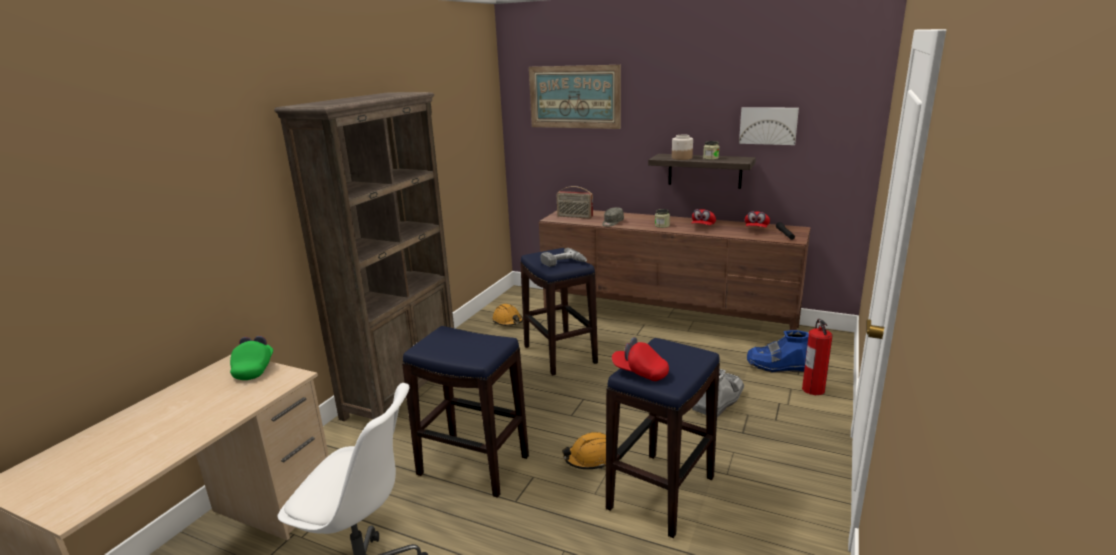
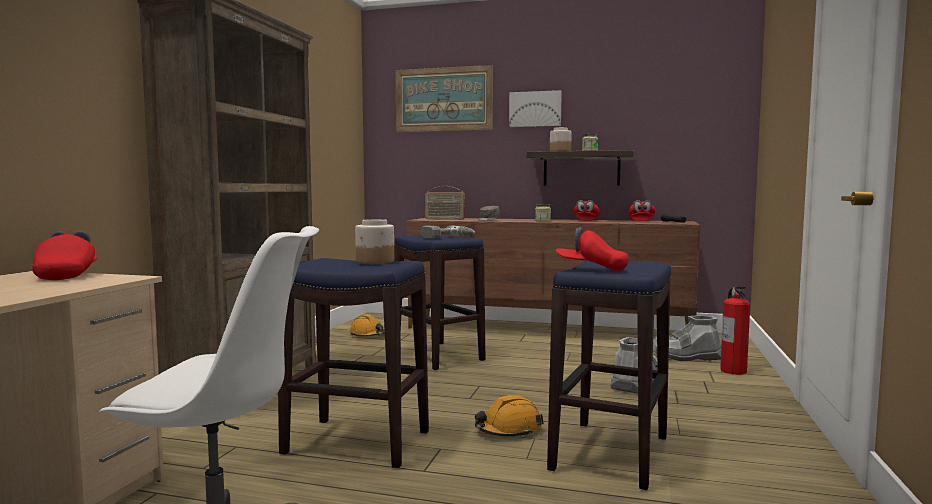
camera: 10 degrees left, 15 degrees down
(254, 369) = (67, 275): green cap -> red cap
(478, 341) = (375, 261): none -> jar
(768, 125) = (644, 119): picture -> picture (535, 109)
(777, 366) = (685, 357): blue boot -> grey boot

